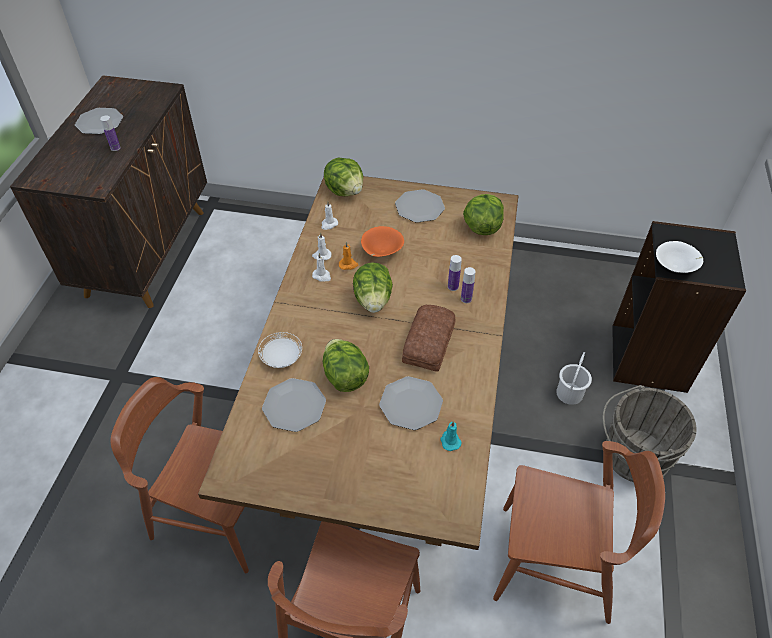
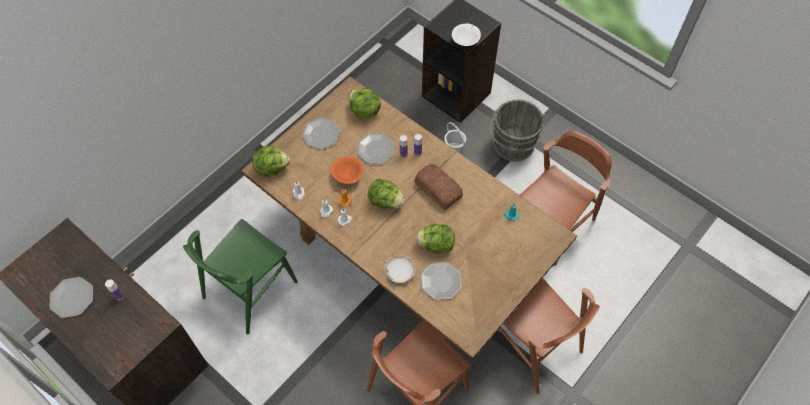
camera: 60 degrees left, 10 degrees up
(258, 299) = (249, 289): none -> green chair
(411, 404) = (476, 221): plate -> plate (375, 149)

